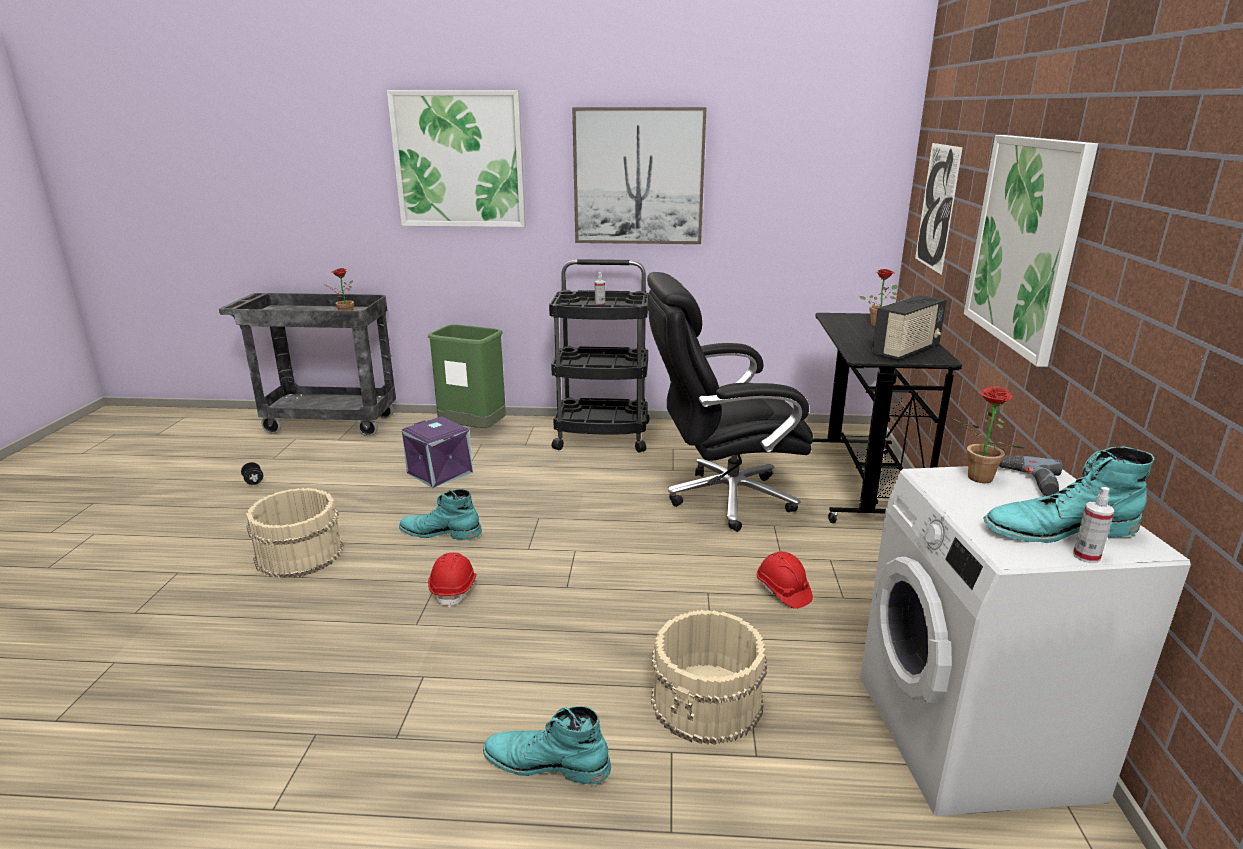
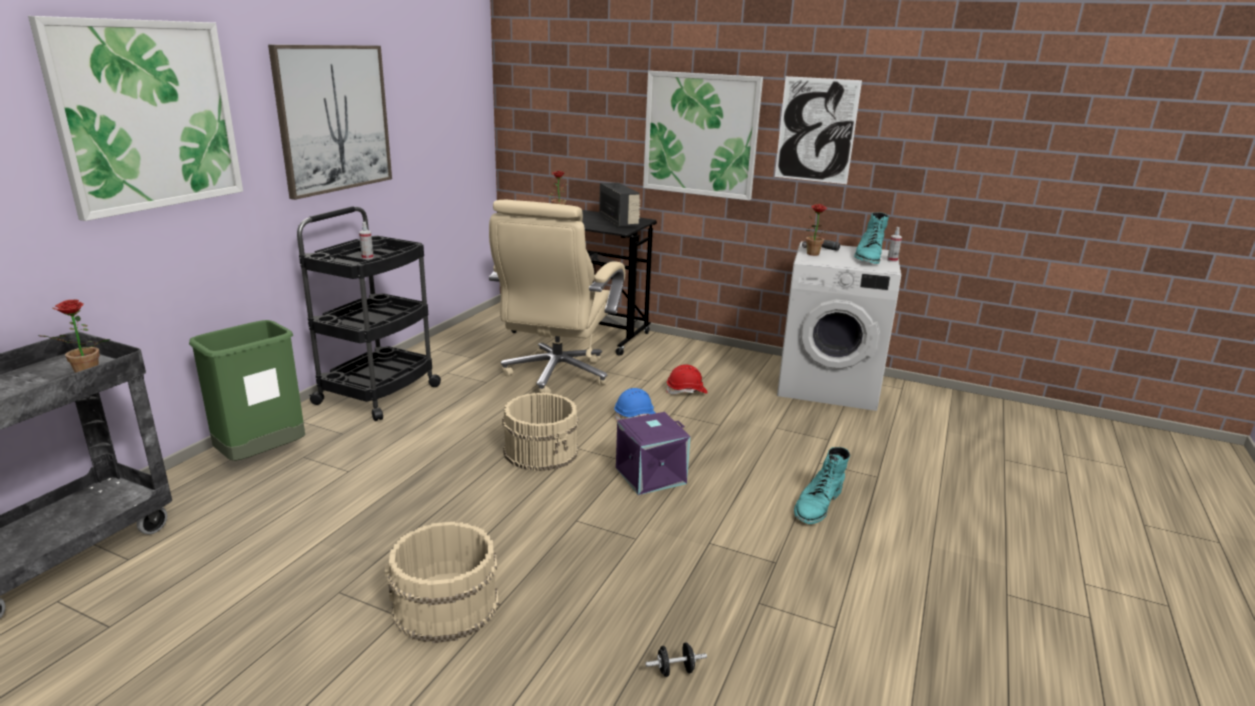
camera: 70 degrees left, 0 degrees up
(253, 481) = (174, 647): black dumbbell -> black dumbbell (675, 670)
(440, 532) = (485, 507): turquoise boot -> none
(441, 472) = (346, 491): purple storage box -> purple storage box (650, 475)
(454, 589) = (594, 512): red hard hat -> none
(676, 569) = (635, 416): none -> blue hard hat
(708, 702) = (781, 441): beige bucket -> beige bucket (542, 450)
(723, 500) = (555, 377): black office chair -> beige office chair
(937, 207) = (557, 121): picture -> picture (816, 130)

